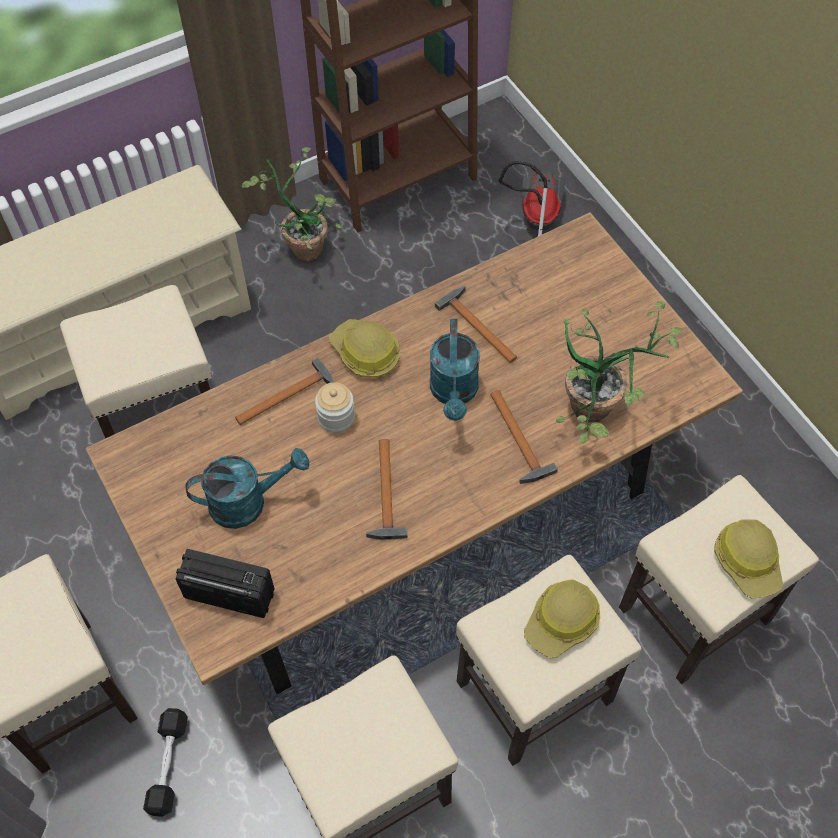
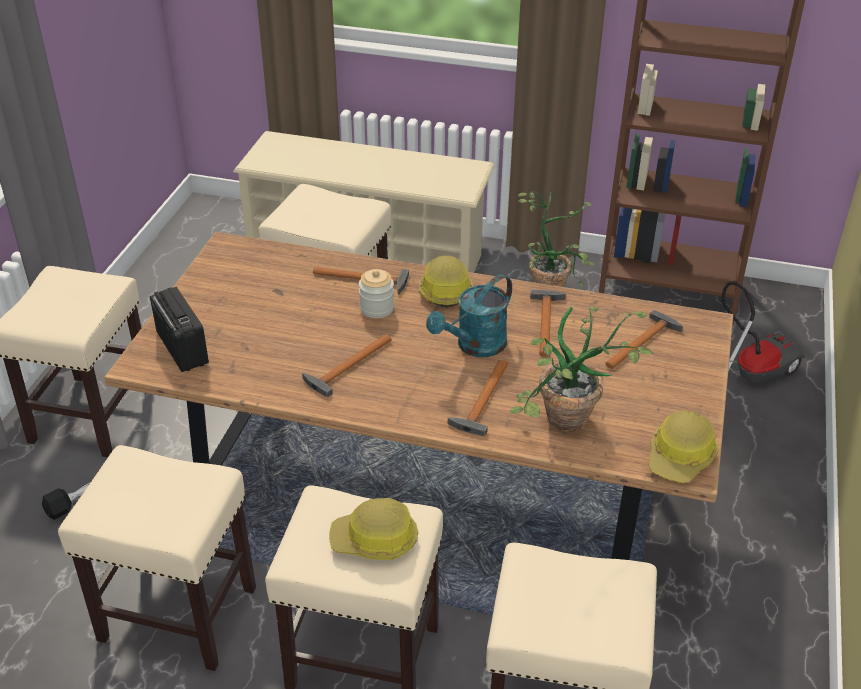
camera: 45 degrees right, 20 degrees down
(248, 501) = (261, 313): turquoise watering can -> none
(562, 290) = (643, 342): none -> hammer
(748, 561) = (579, 622): hard hat -> hard hat (681, 457)

